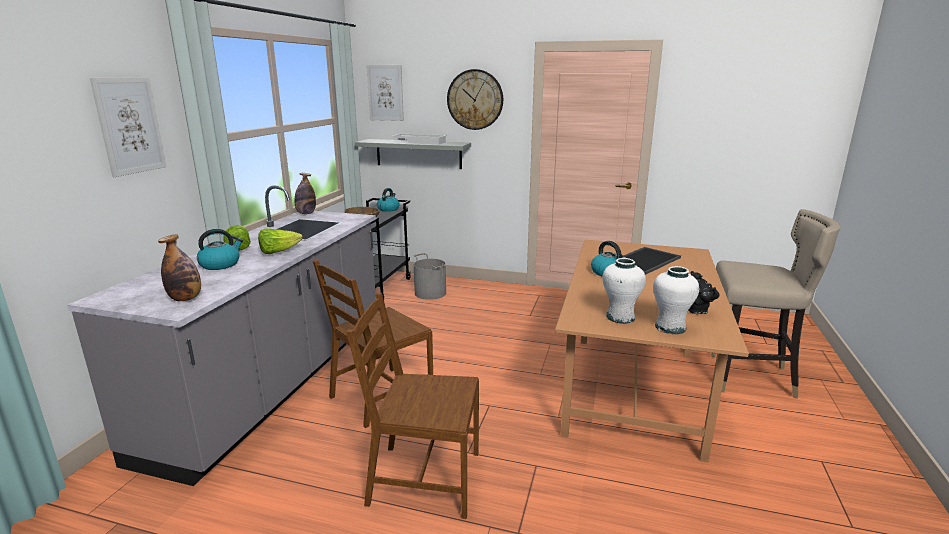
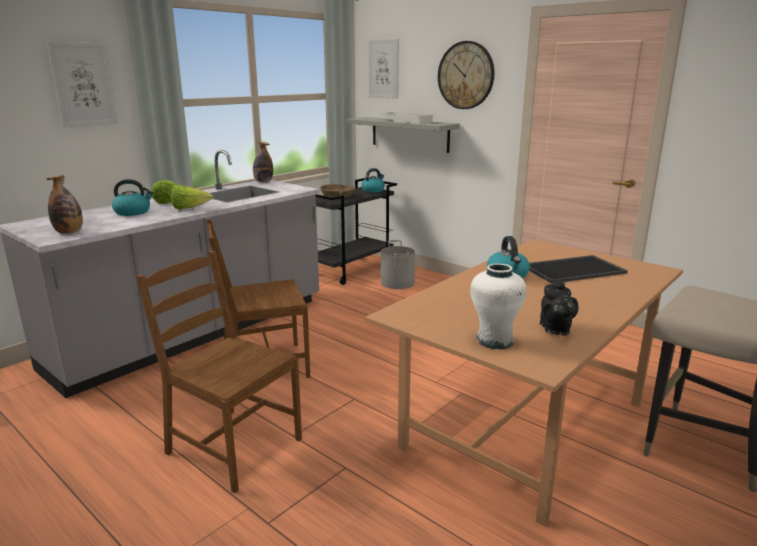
camera: 25 degrees right, 0 degrees up
(620, 317) = (451, 319): white vase -> none

